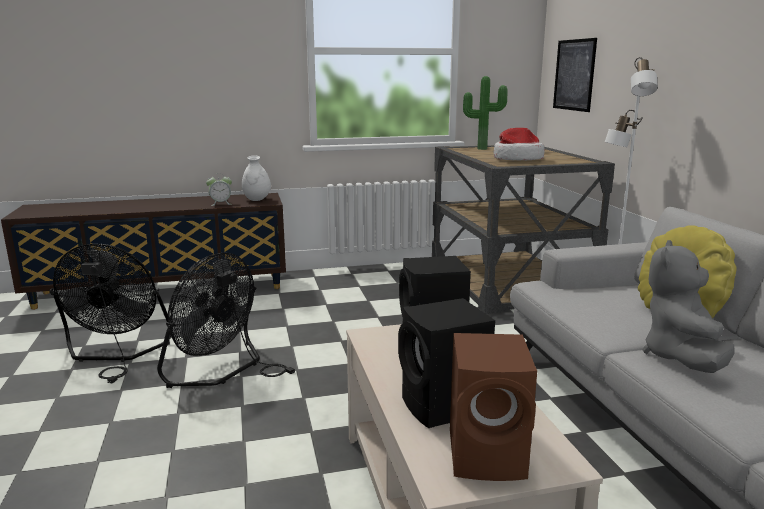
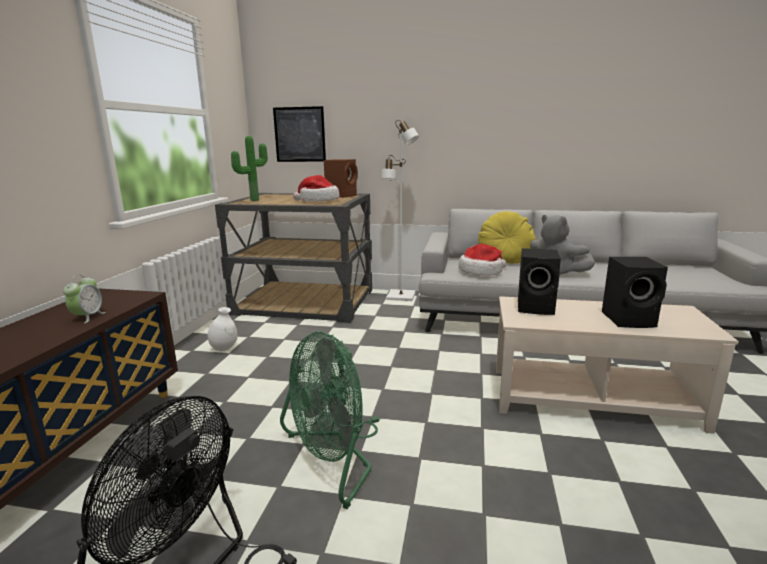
camera: 65 degrees left, 0 degrees up
(230, 368) = (336, 455): black fan -> green fan
(257, 200) = (113, 299): white vase -> white vase (224, 348)
(489, 455) = (681, 320): brown speaker -> brown speaker (342, 196)
(593, 306) = (481, 271): none -> hat

